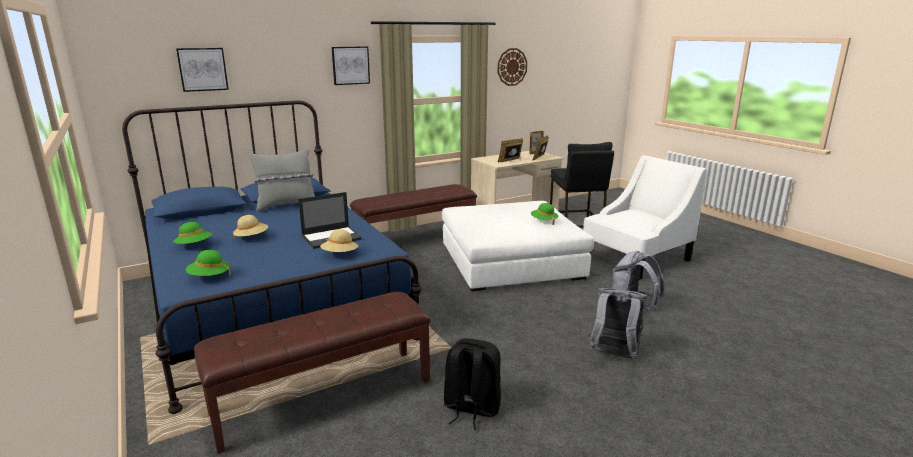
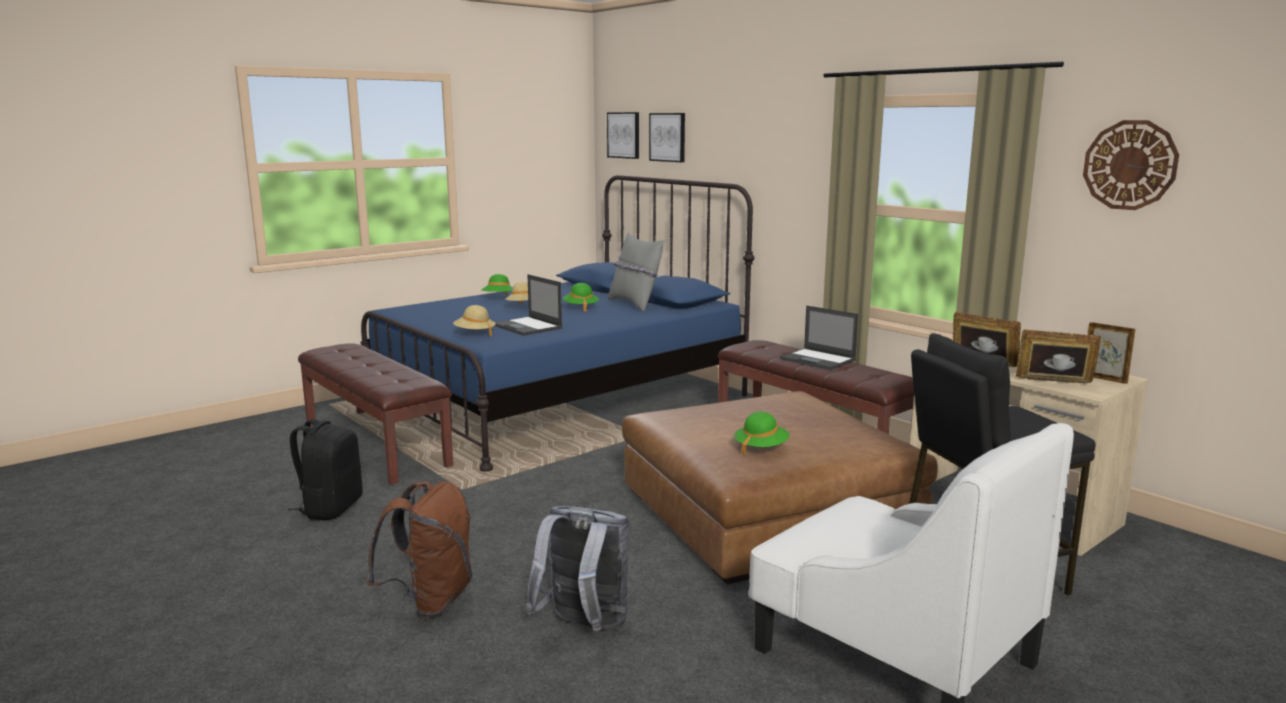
camera: 80 degrees right, 5 degrees down
(209, 277) = (422, 310): green hat -> green hat (580, 308)
(350, 65) = (808, 141): picture -> picture (624, 135)
(414, 193) = (818, 360): none -> laptop
(510, 262) = (766, 513): white ottoman -> brown ottoman
(614, 356) = (430, 601): grey backpack -> brown backpack

